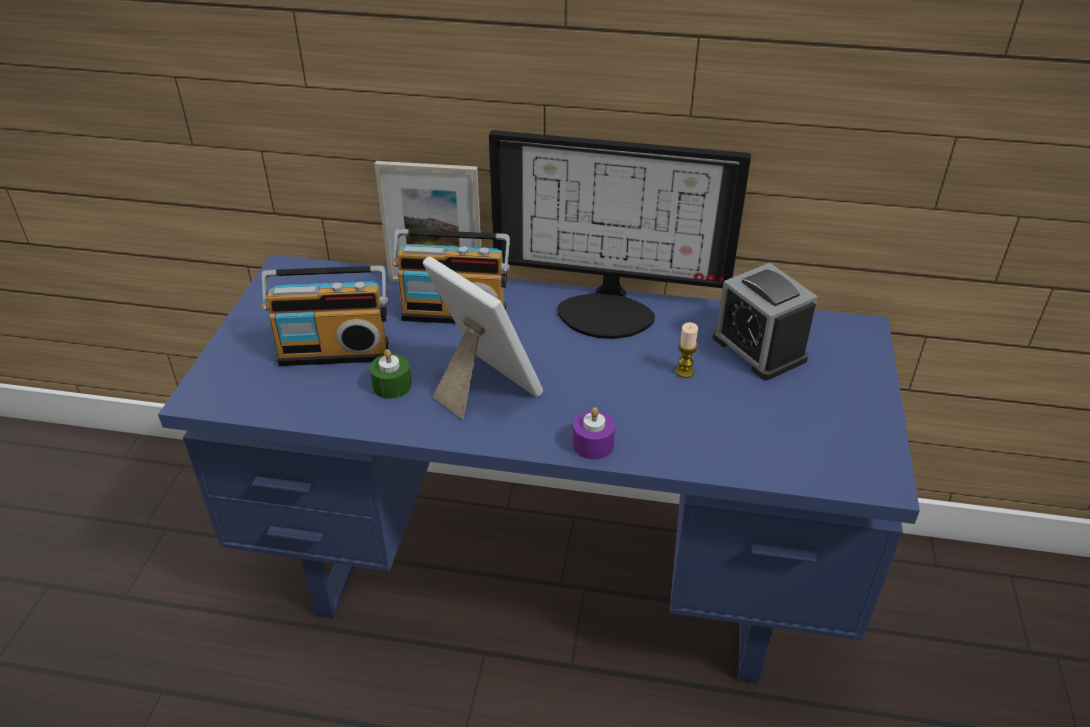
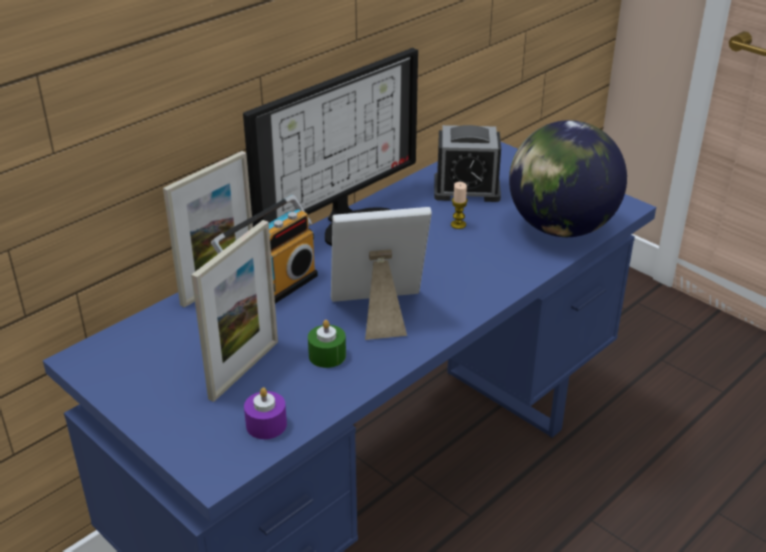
camera: 55 degrees left, 5 degrees down
(335, 350) = (244, 369): radio -> picture frame
(593, 444) = (492, 290): purple candle -> purple candle (266, 424)
(768, 447) = (561, 228): none -> globe

